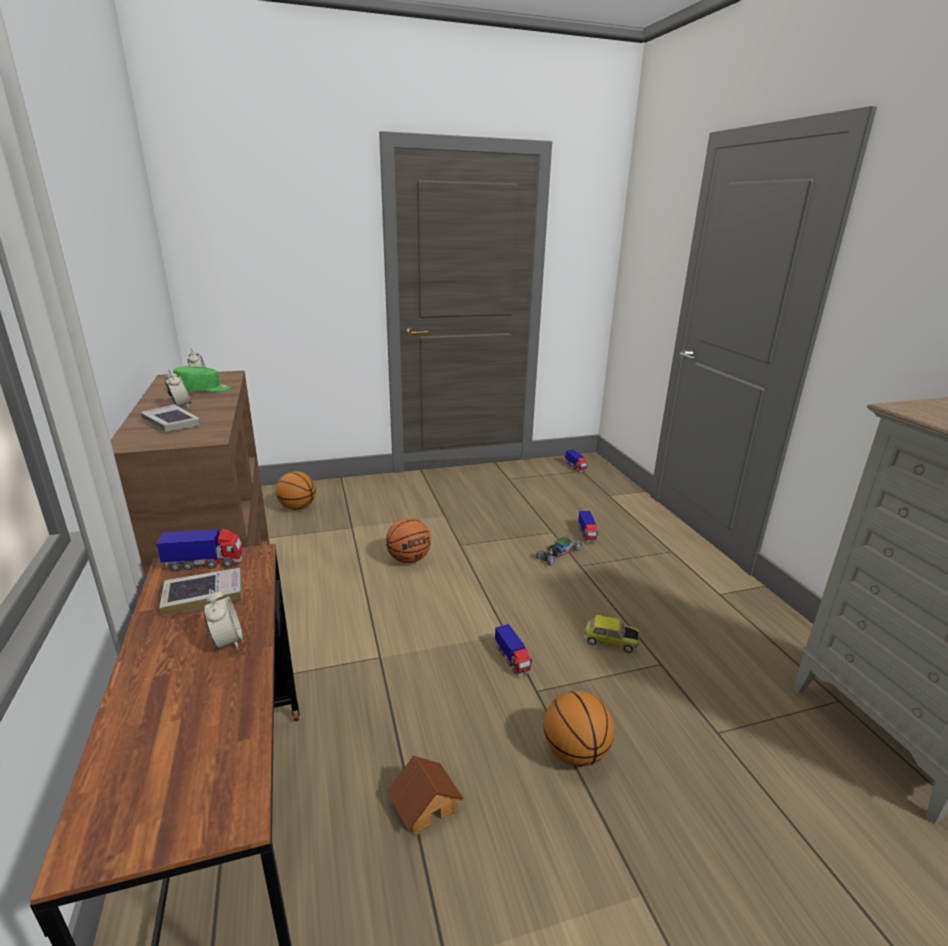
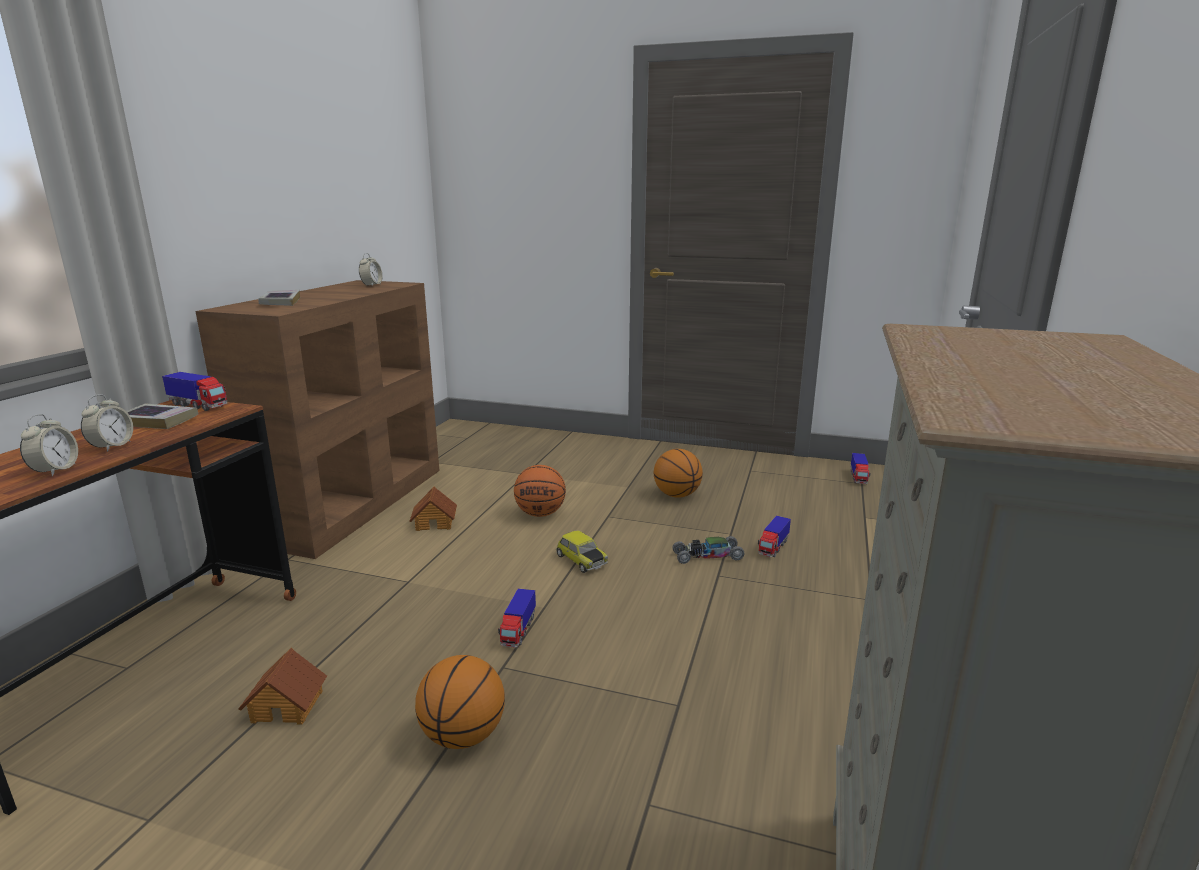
camera: 35 degrees right, 5 degrees down
(181, 406) = (315, 295): alarm clock -> alarm clock (55, 470)
(203, 390) = (357, 289): green cap -> none
(297, 507) = (501, 447): basketball -> basketball (677, 495)
(332, 596) = (435, 522): none -> toy house
(610, 641) = (648, 658): toy car -> toy car (580, 560)

